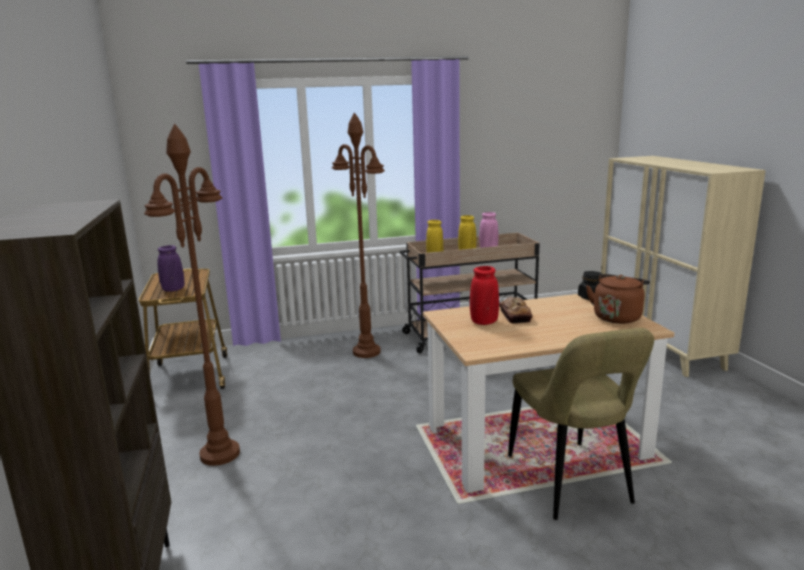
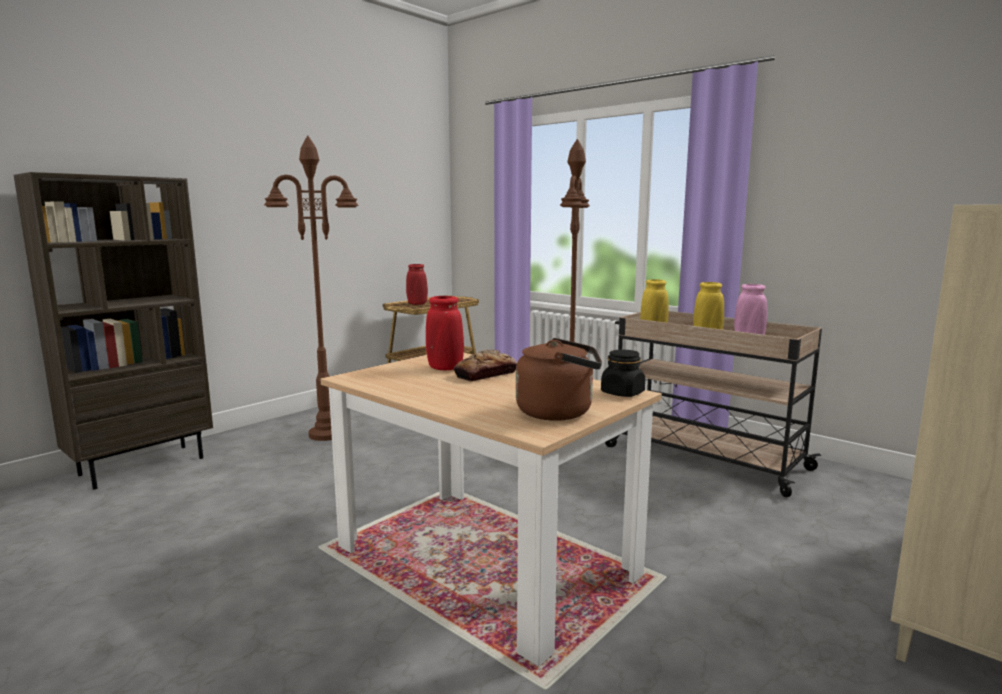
camera: 55 degrees right, 5 degrees down
(173, 290) = (417, 304): purple vase -> red vase
(571, 483) = (411, 607): beige chair -> none

